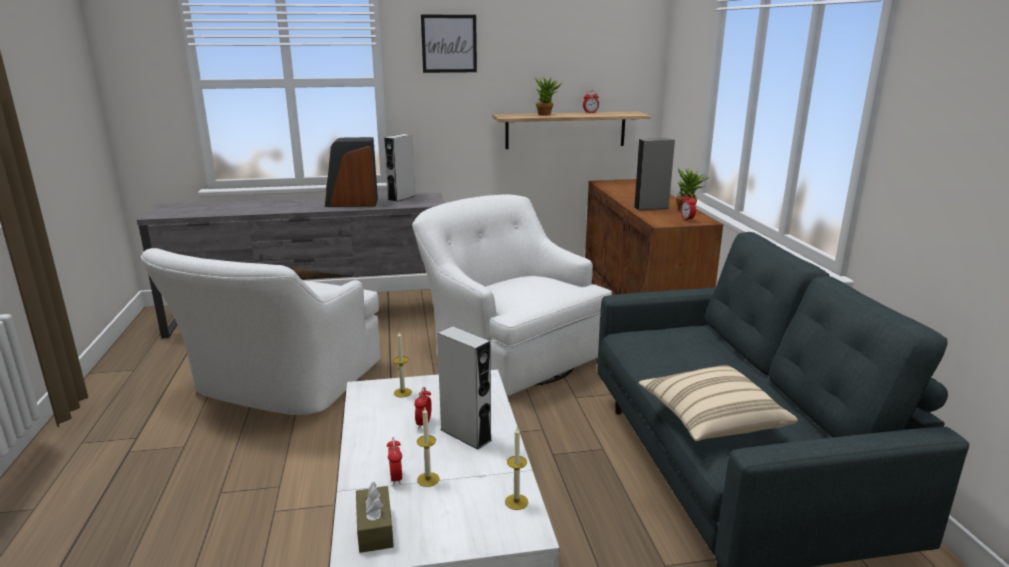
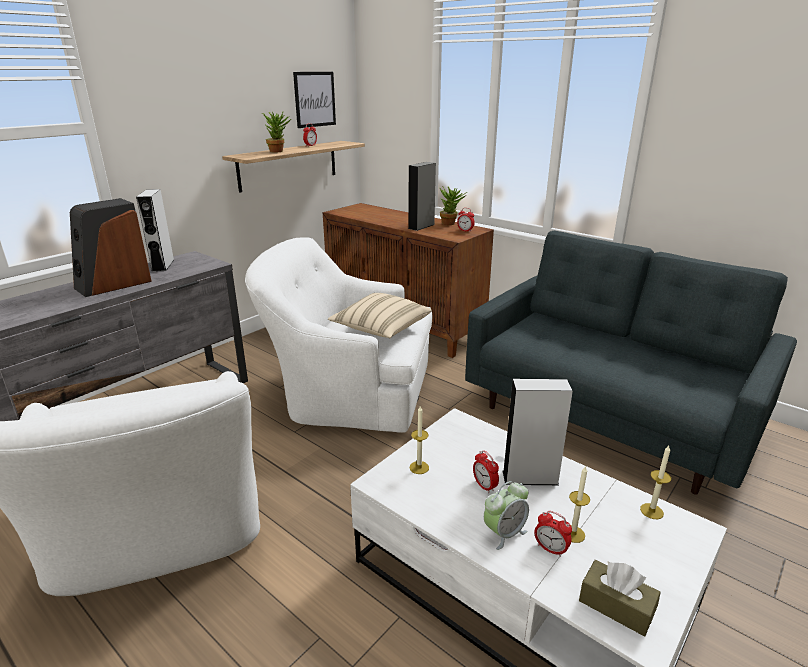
camera: 40 degrees left, 5 degrees up
(384, 453) = (504, 533): none -> alarm clock
(449, 43) = (166, 77): picture -> picture (315, 99)
(711, 421) = (653, 383): beige pillow -> beige pillow (380, 329)

